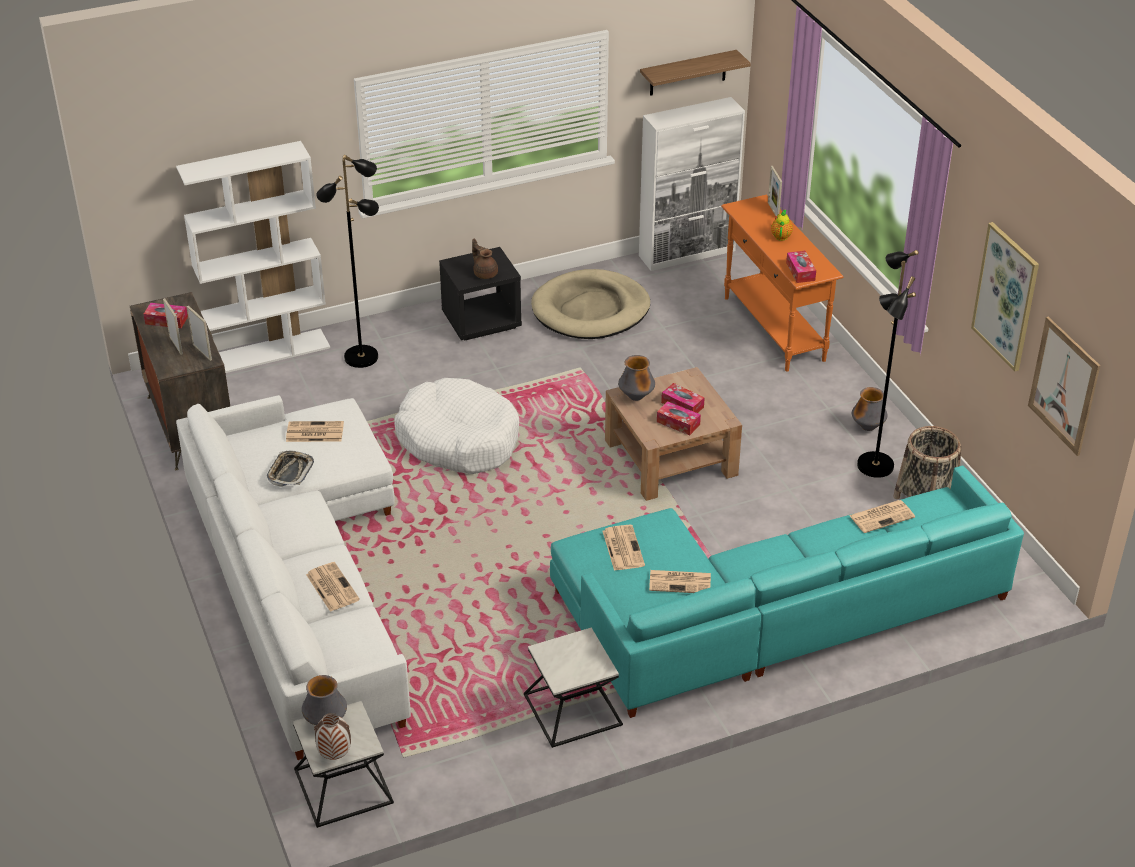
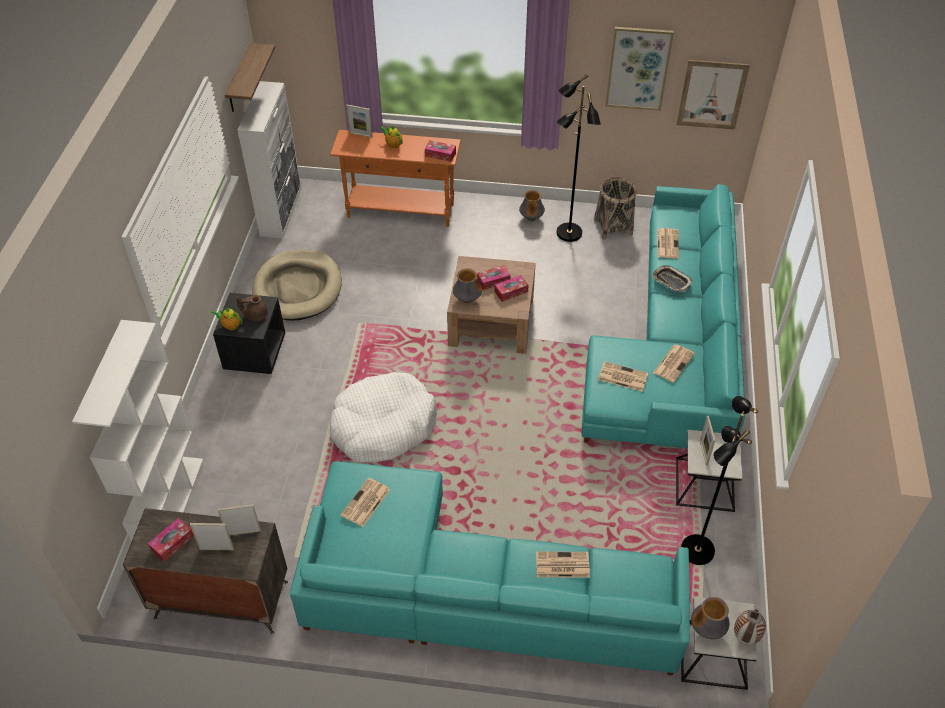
camera: 60 degrees left, 10 degrees up
(290, 472) = (403, 539): tray -> tray (671, 281)
(300, 577) = (471, 593): white sofa -> turquoise sofa
(361, 356) = (232, 444): black floor lamp -> black floor lamp (696, 549)
(458, 265) = (230, 325): none -> teapot
(566, 650) = (703, 452): none -> picture frame

